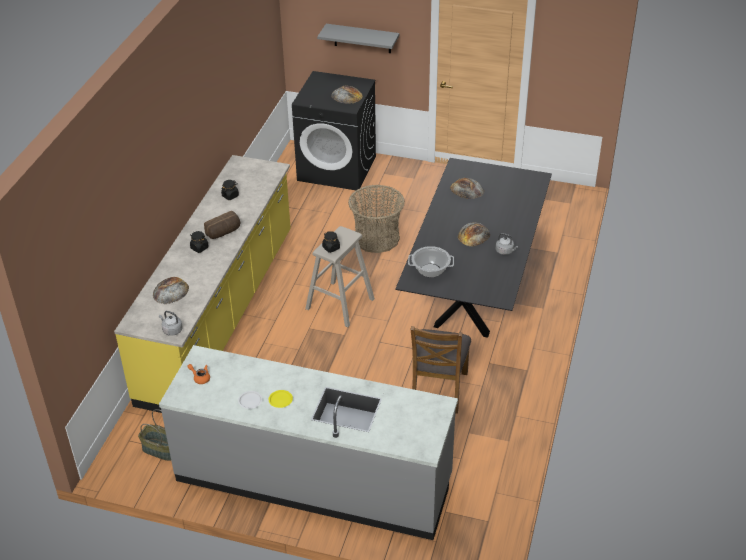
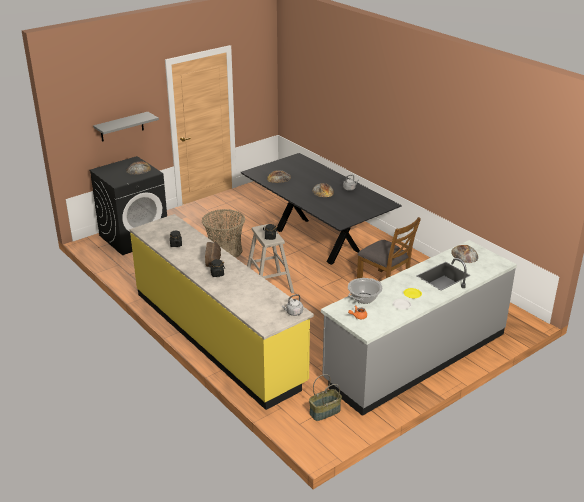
camera: 55 degrees left, 10 degrees down
(170, 291) = (250, 300): bread -> bread (464, 255)
(431, 270) = (338, 214): cooking pot -> cooking pot (364, 298)

